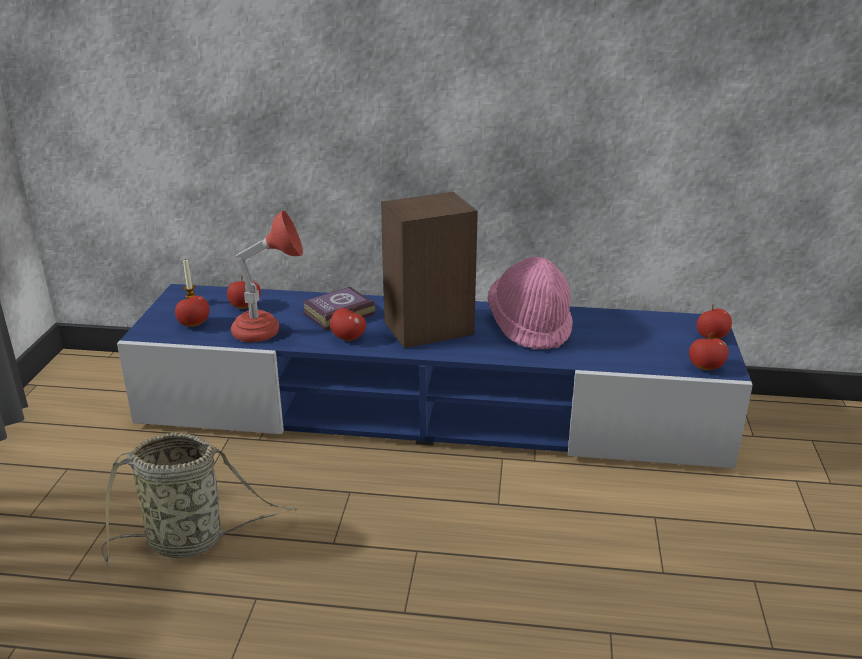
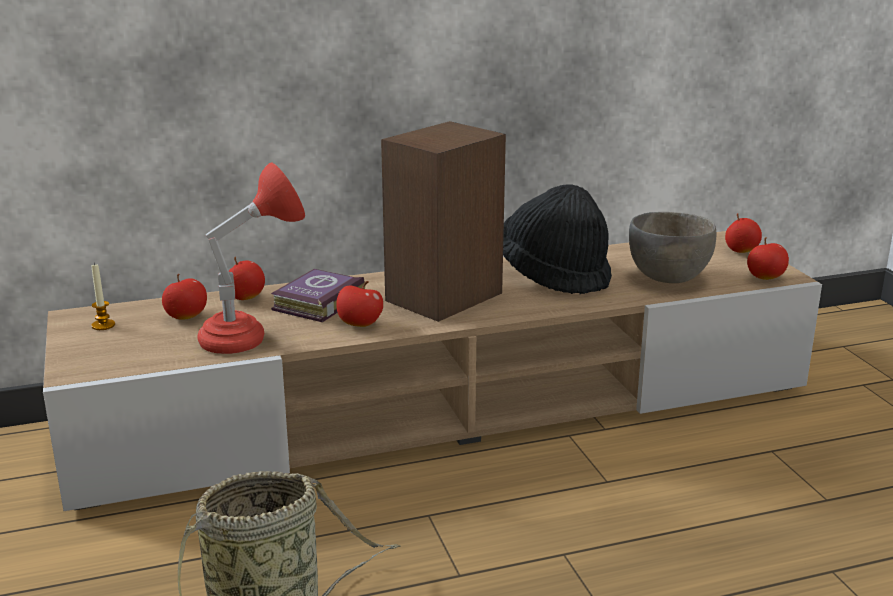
camera: 25 degrees left, 5 degrees down
(194, 324) = (136, 349): apple -> apple (246, 298)
(432, 412) = (448, 407): blue tv stand -> beige tv stand
(530, 327) = (554, 275): pink hat -> black hat
(620, 349) = (668, 278): none -> grey bowl

